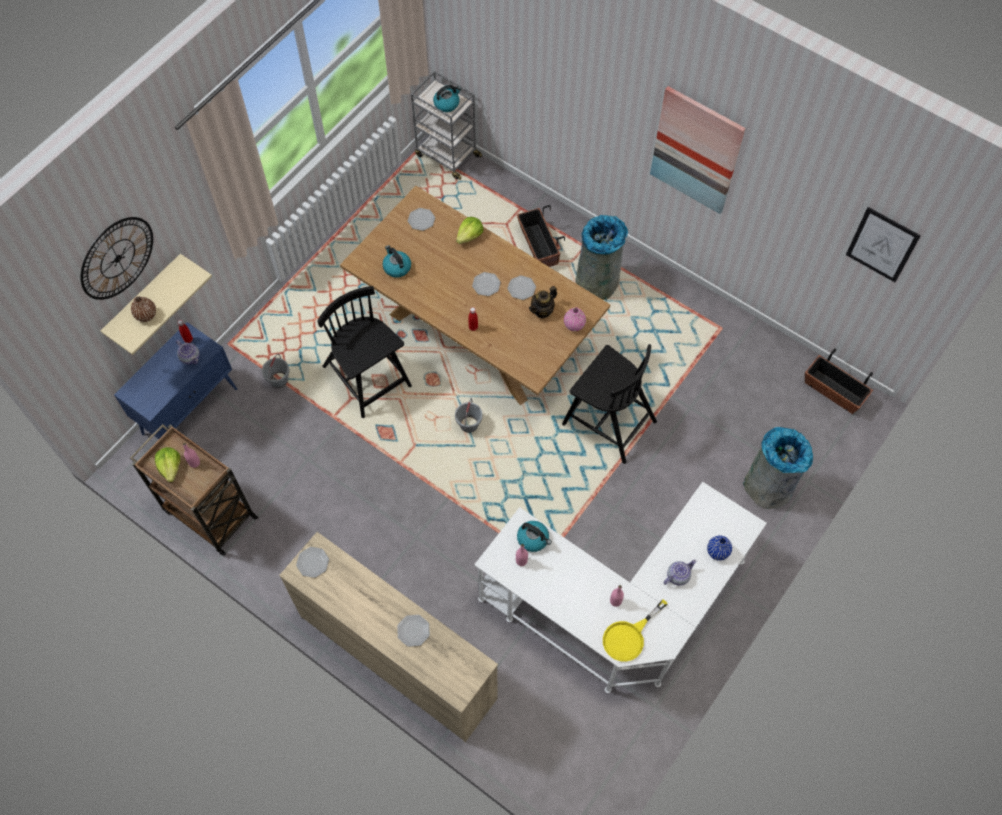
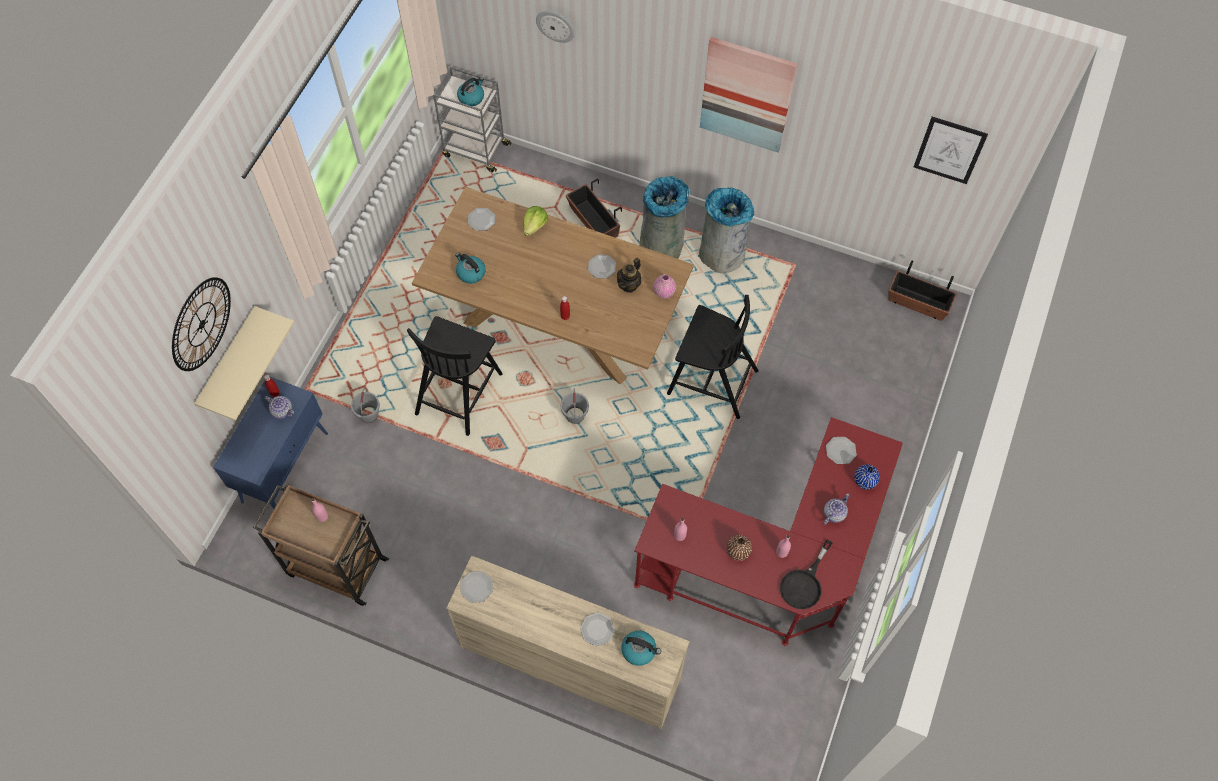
camera: 15 degrees left, 0 degrees up
(146, 315) = (238, 376): brown vase -> brown vase (738, 551)
(170, 467) = (298, 527): lettuce -> none
(367, 378) = (459, 392): black chair -> black chair turned 105 degrees counterclockwise
(486, 285) = (566, 271): plate -> plate (841, 451)
(529, 48) = (556, 25): none -> wall clock
(533, 539) = (685, 511): kettle -> kettle (639, 650)
(618, 609) = (772, 562): white desk -> red desk
(628, 636) = (804, 583): yellow frying pan -> black frying pan
(768, 487) = (882, 409): grey trash can -> grey trash can (722, 255)

